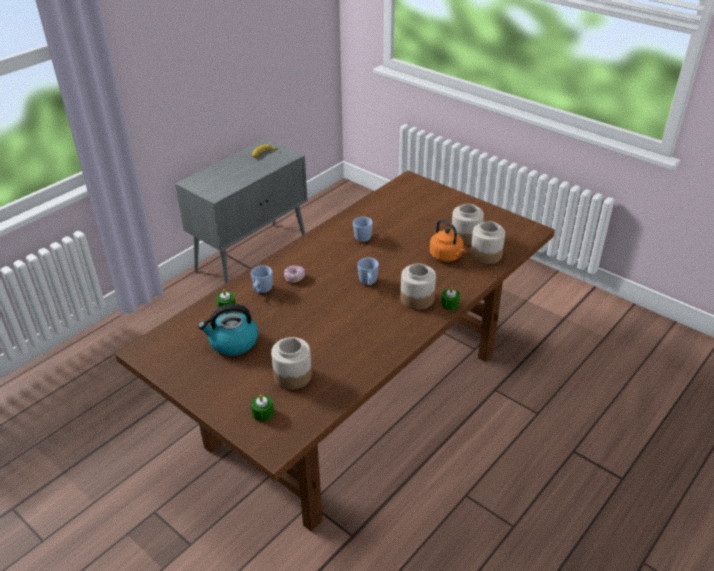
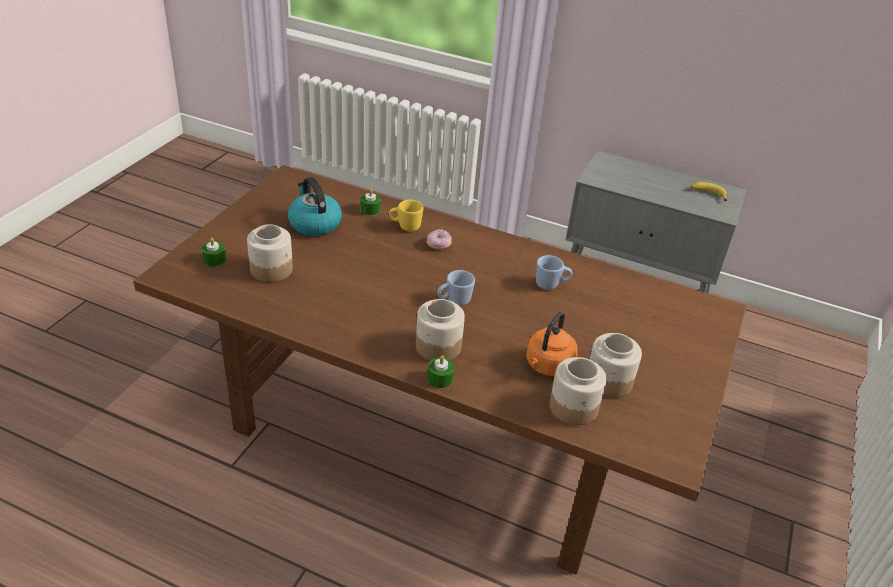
camera: 70 degrees right, 0 degrees up
(261, 291) = (405, 226): blue mug -> yellow mug

